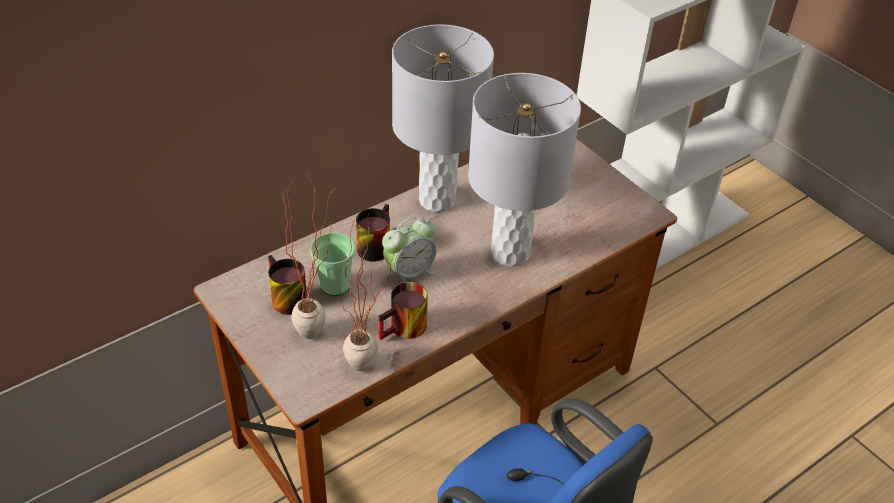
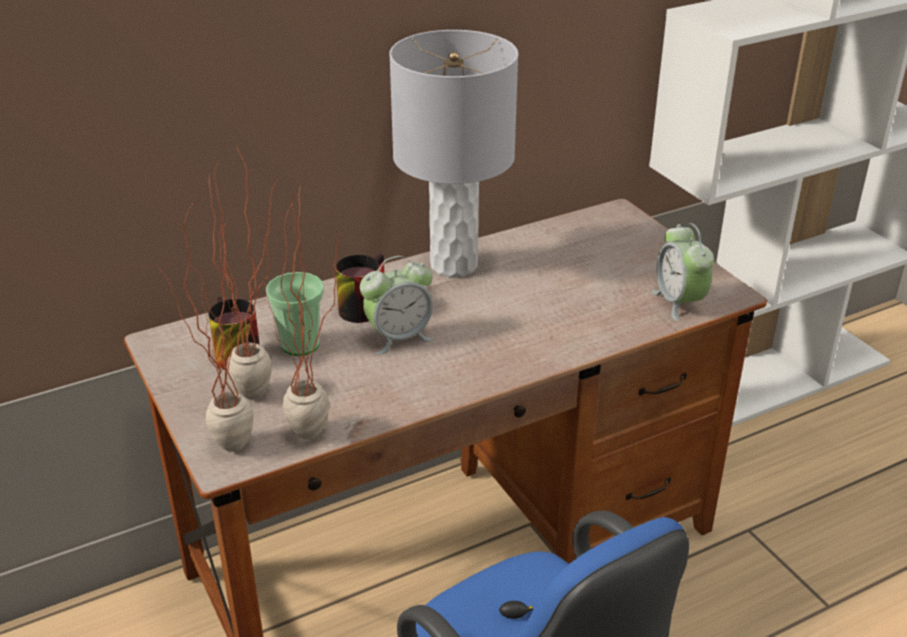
camera: 10 degrees right, 10 degrees down
(303, 390) = (225, 454): none -> potted plant
(405, 330) = (377, 398): mug -> none
(510, 252) = (536, 324): grey table lamp -> none
(613, 225) = (679, 303): none -> alarm clock

